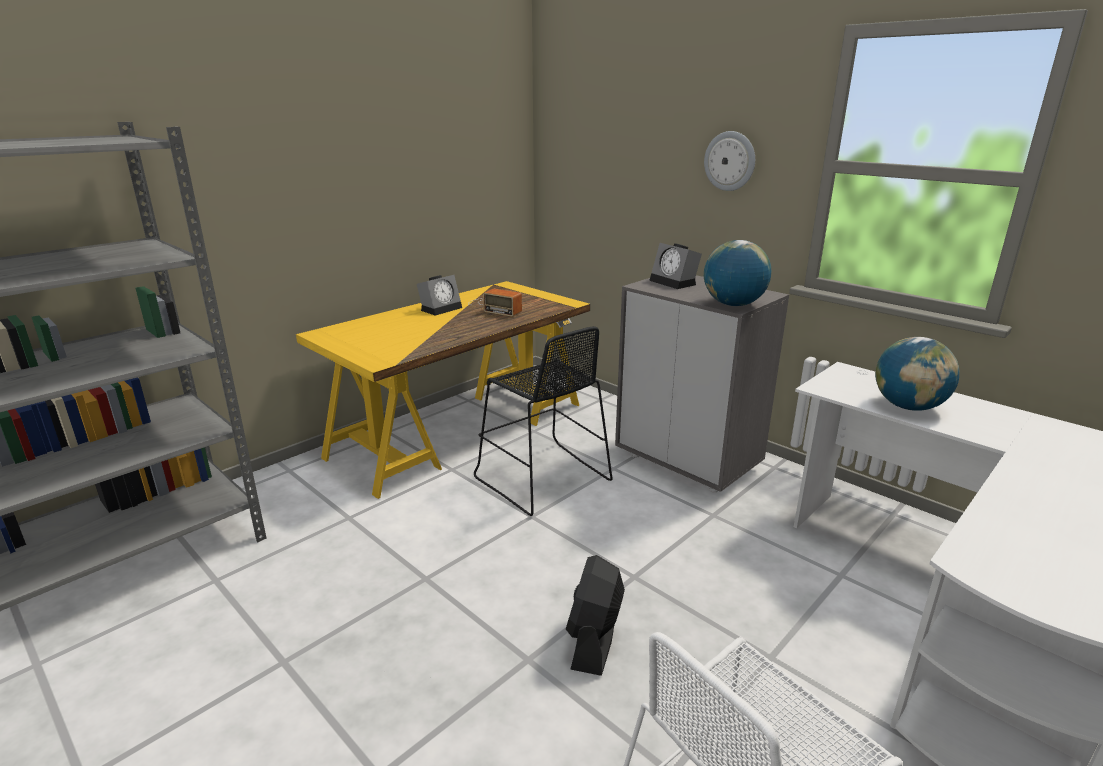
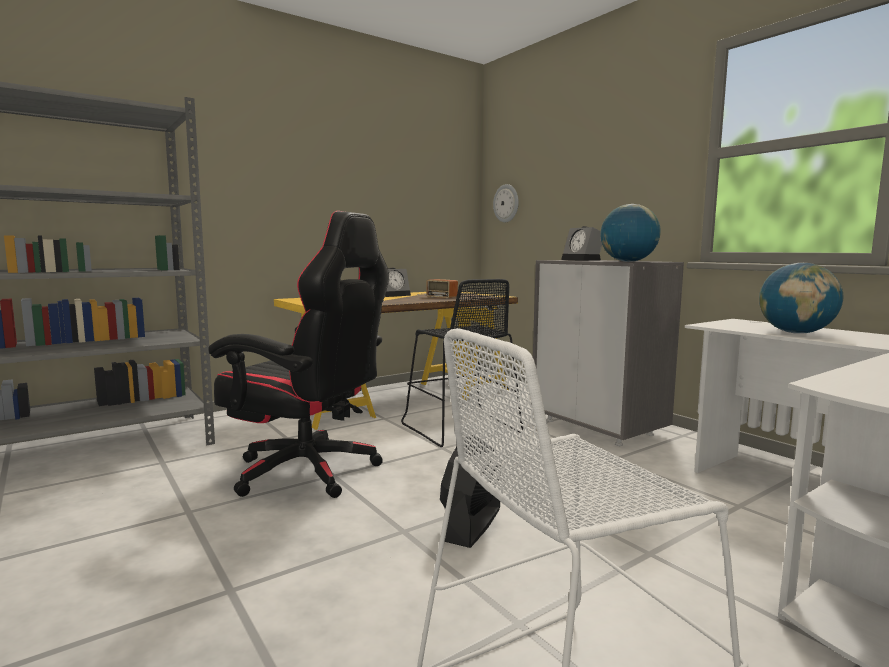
camera: 10 degrees right, 15 degrees down
(392, 574) = (306, 471): none -> black office chair
(730, 161) = (631, 167): wall clock -> wall clock (506, 203)

